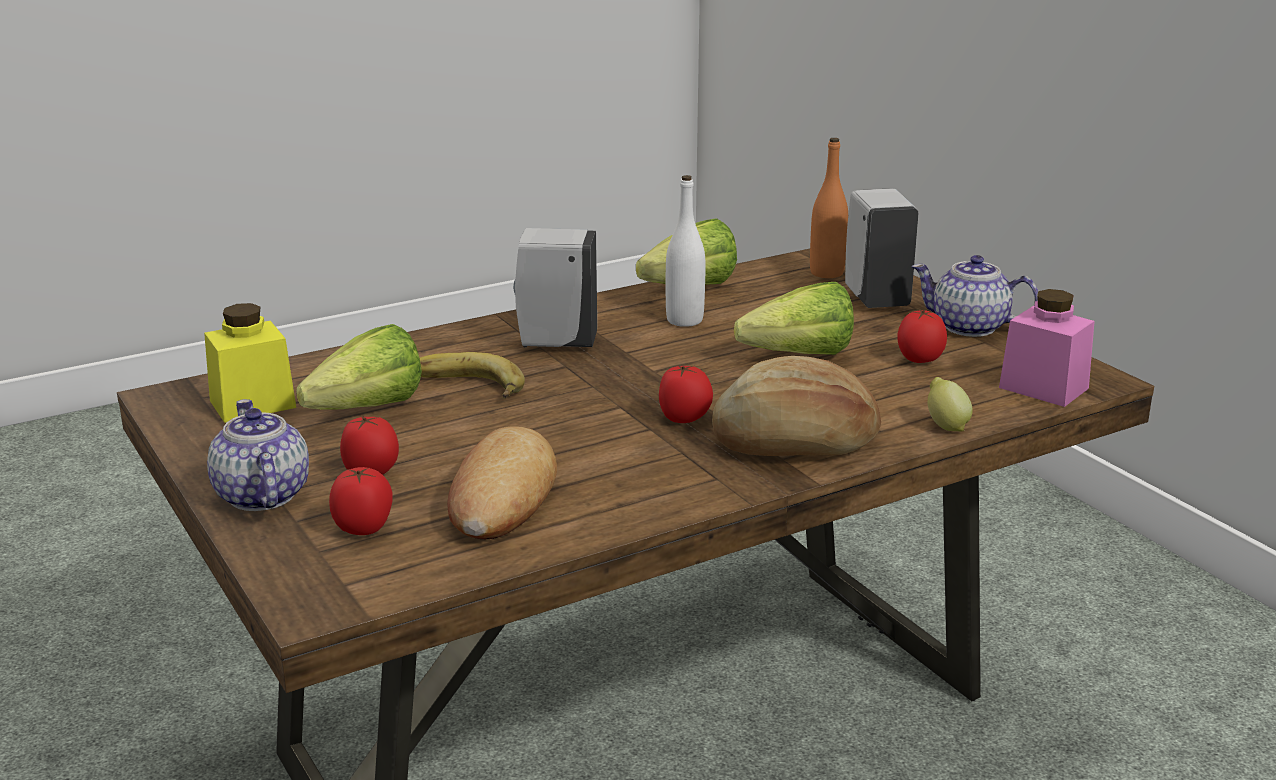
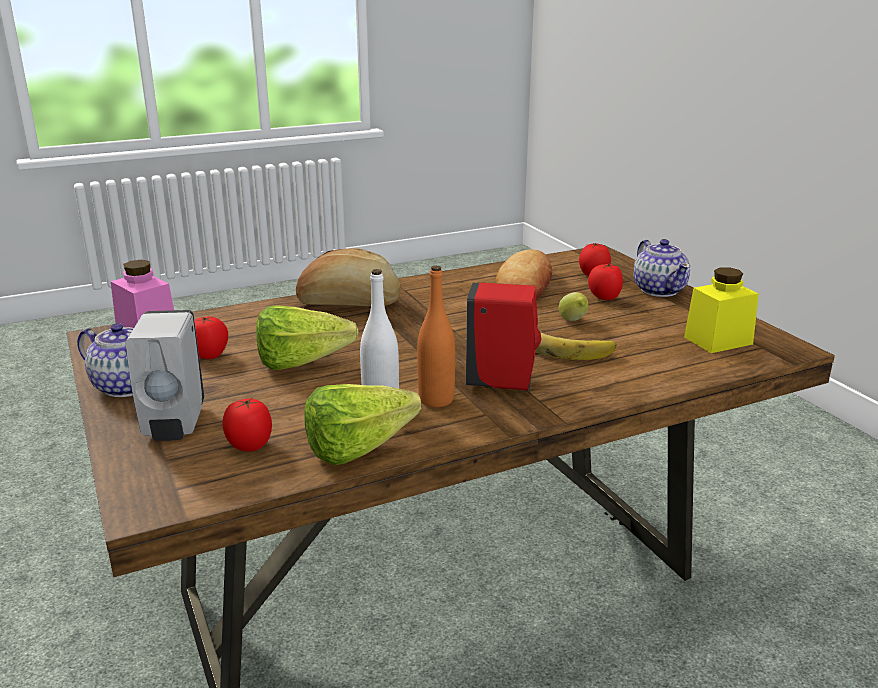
camera: 175 degrees left, 0 degrees up
(357, 412) = (637, 332): lettuce -> none
(554, 343) = (503, 384): white soap dispenser -> red soap dispenser
(684, 419) = (412, 320): tomato -> tomato (249, 446)
(826, 273) = (187, 469): orange bottle -> orange bottle (436, 400)
(945, 425) = (246, 310): lemon -> lemon (573, 321)

